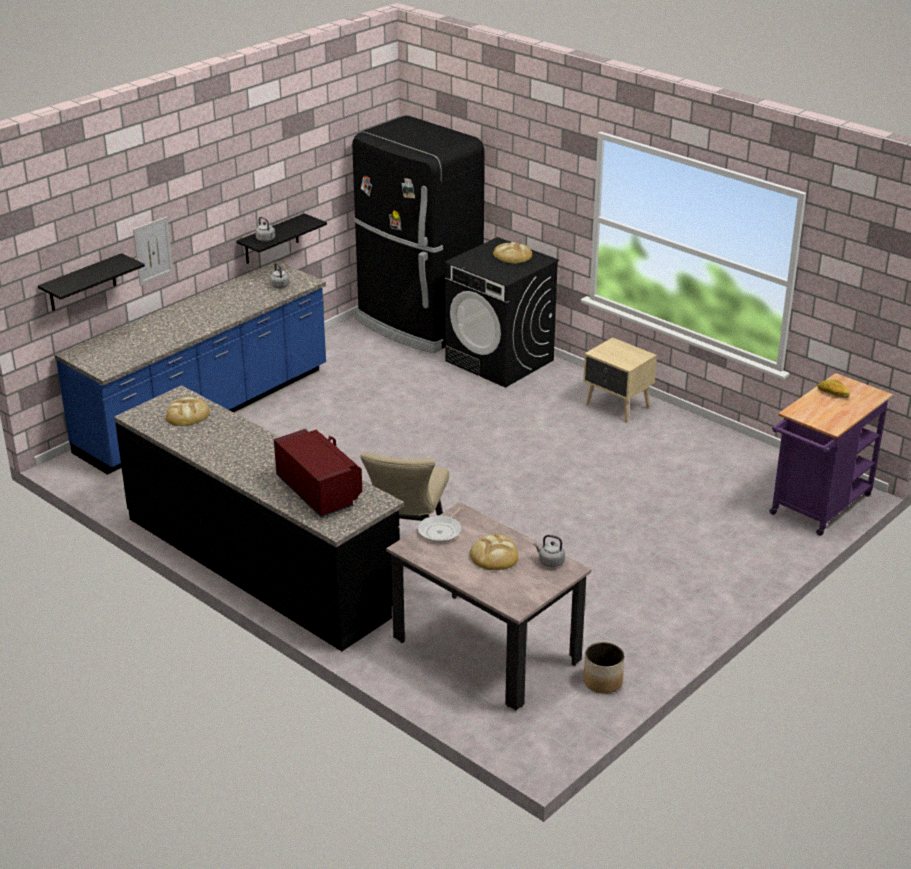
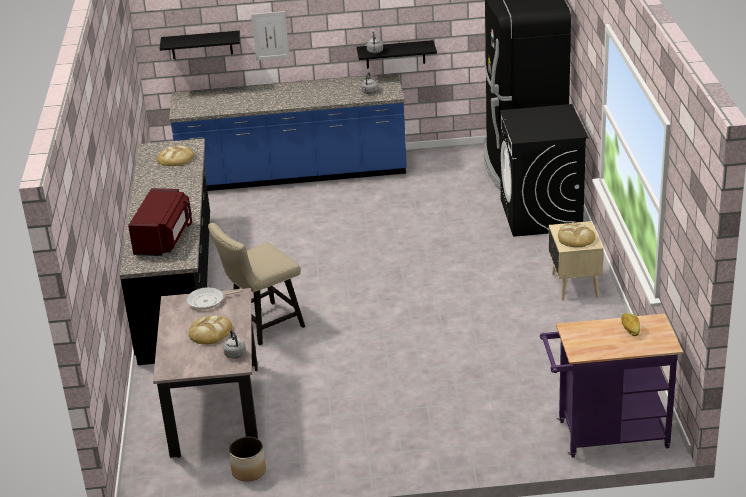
camera: 45 degrees right, 0 degrees up
(512, 256) = (556, 122): bread -> bread (575, 238)

